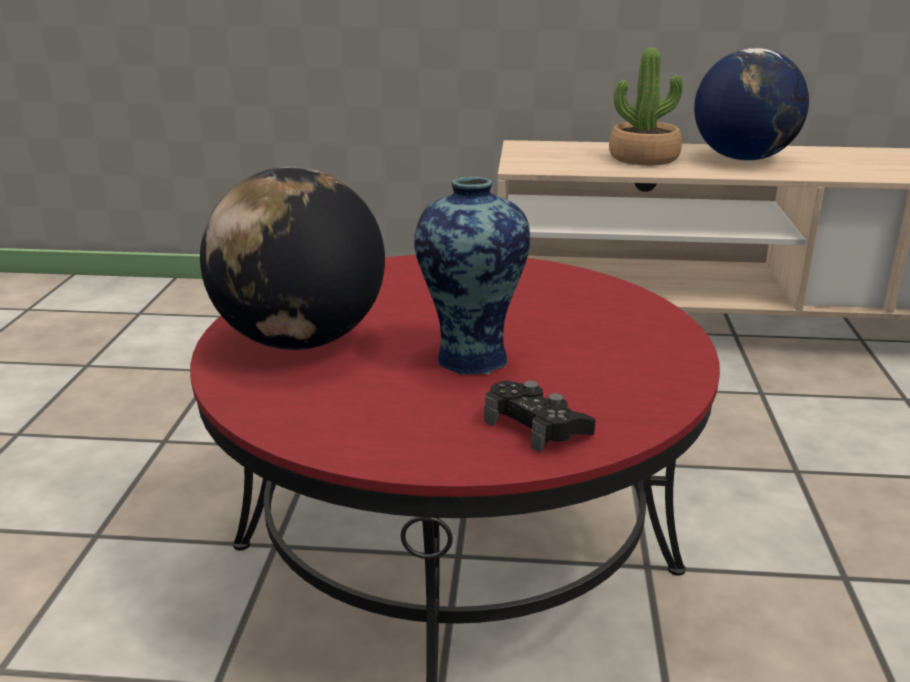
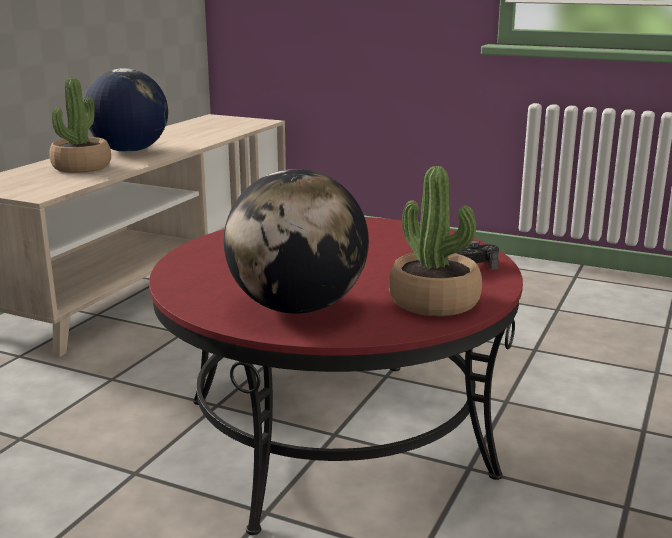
camera: 70 degrees left, 5 degrees down
(363, 419) = (434, 302): none -> potted plant
(471, 357) = (367, 267): vase -> none

